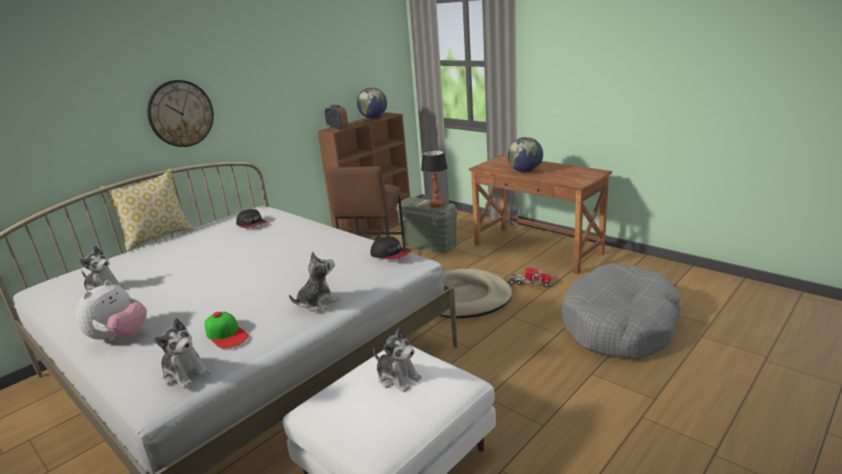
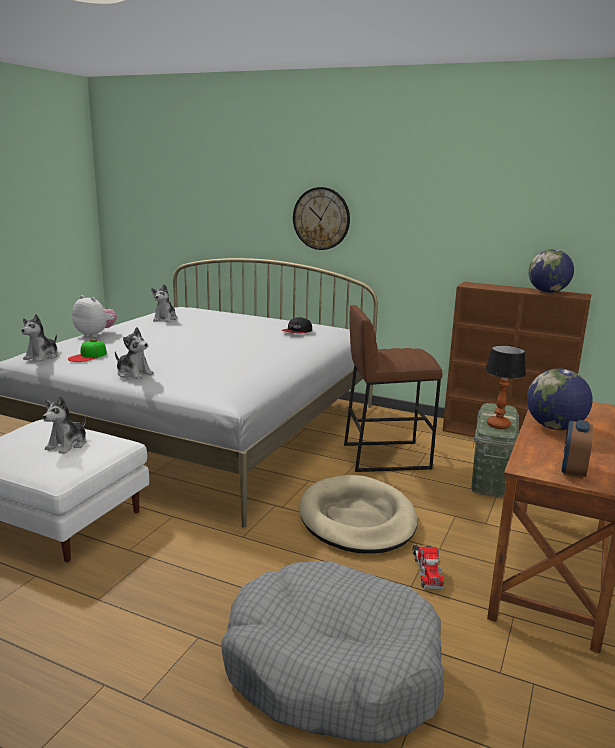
camera: 70 degrees right, 5 degrees down
(120, 337) = (95, 335): plush toy -> plush toy turned 150 degrees counterclockwise
(158, 237) = (264, 314): pillow -> none
(337, 128) = (478, 285): alarm clock -> alarm clock (573, 471)
(391, 254) = (234, 386): cap -> none

